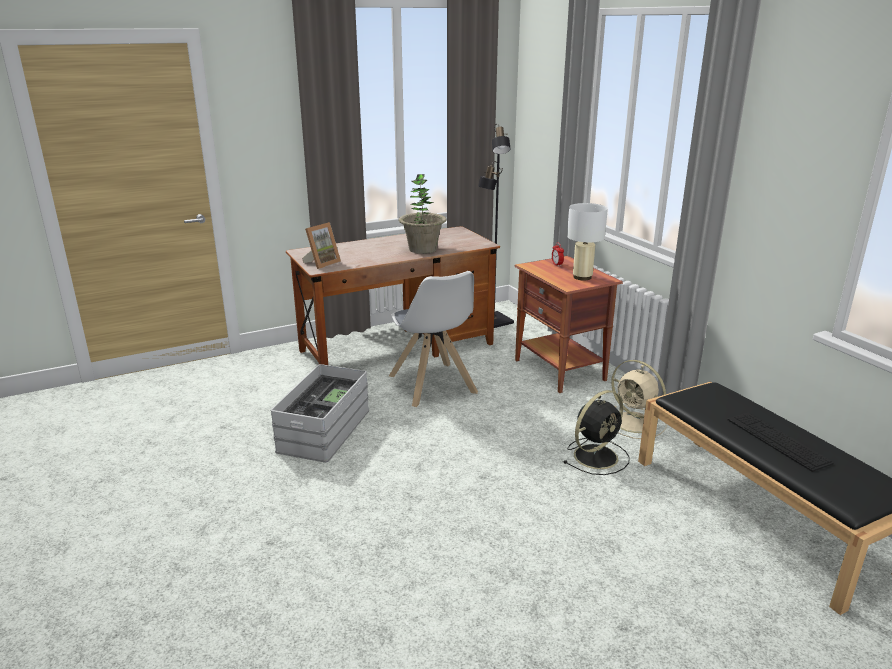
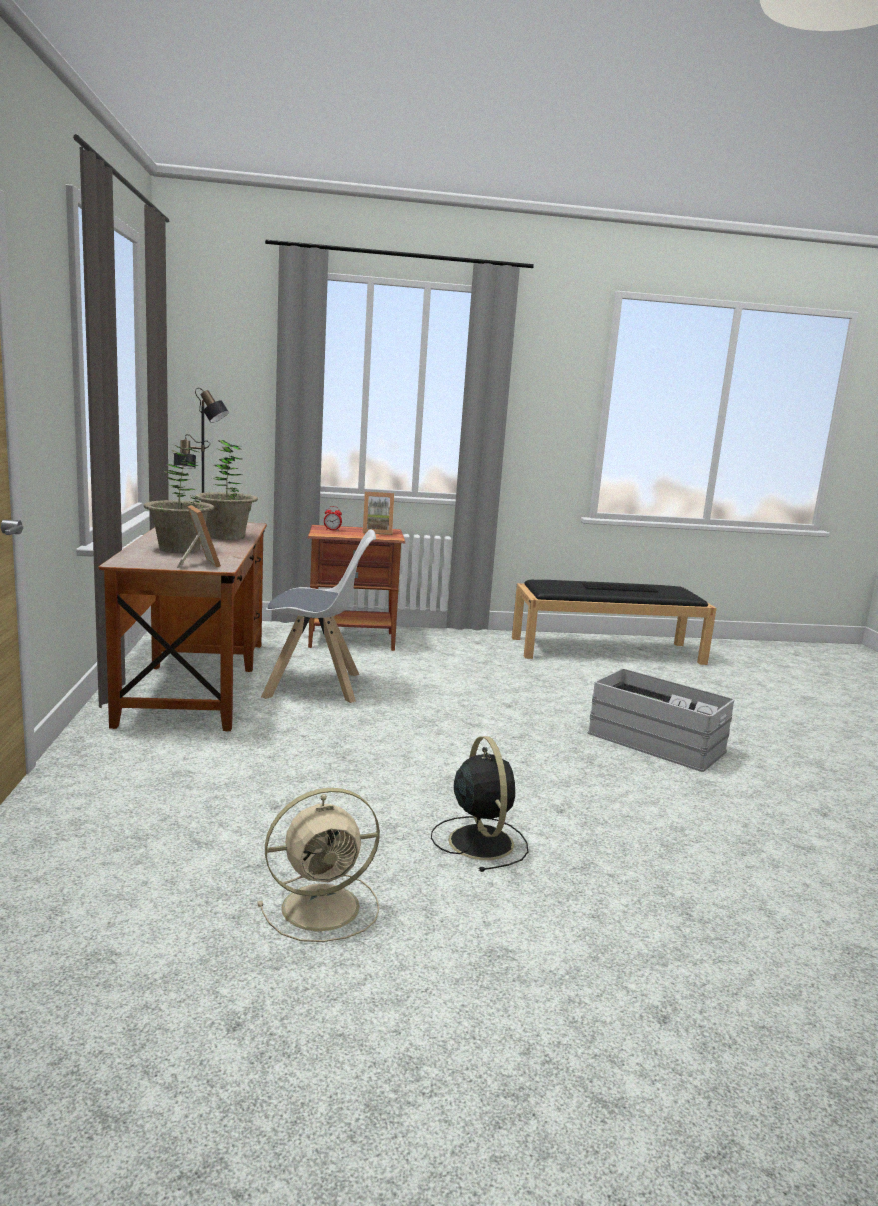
camera: 70 degrees left, 10 degrees down
(325, 430) = (355, 750): grey storage box -> grey storage box (657, 742)
(359, 251) = (179, 549): none -> potted plant
(583, 277) = (377, 532): white table lamp -> picture frame
(597, 456) = (507, 666): black fan -> black fan (480, 841)
(635, 423) = (470, 644): beige fan -> beige fan (324, 906)

